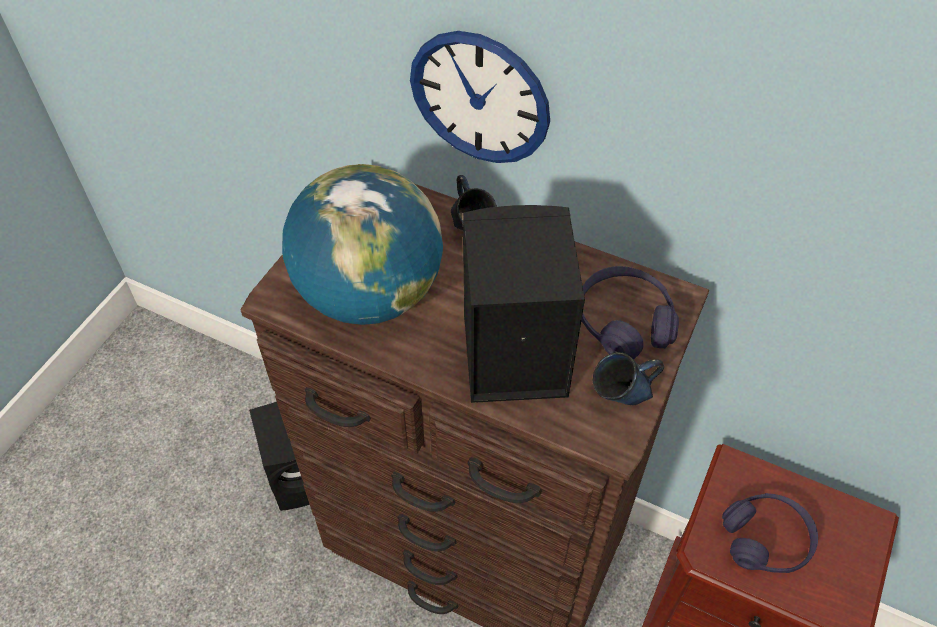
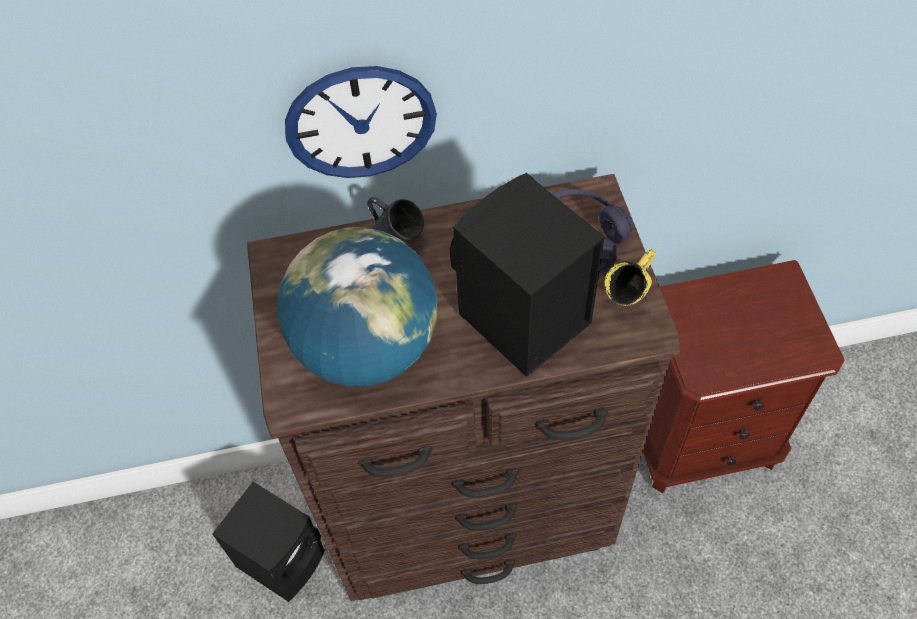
camera: 35 degrees left, 5 degrees up
(622, 400) = (628, 298): blue mug -> yellow mug
(766, 540) = (731, 338): purple headphones -> none

